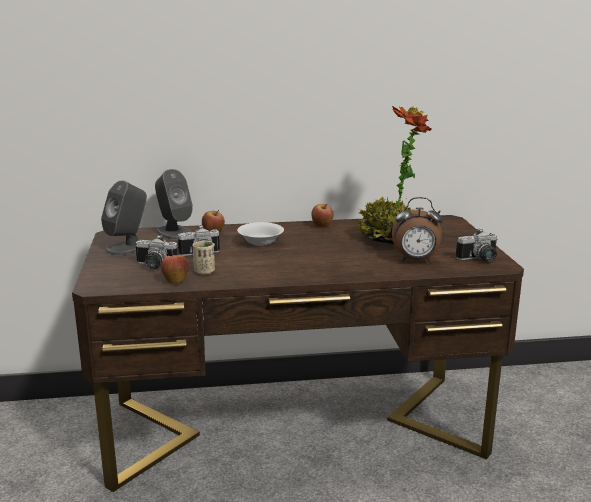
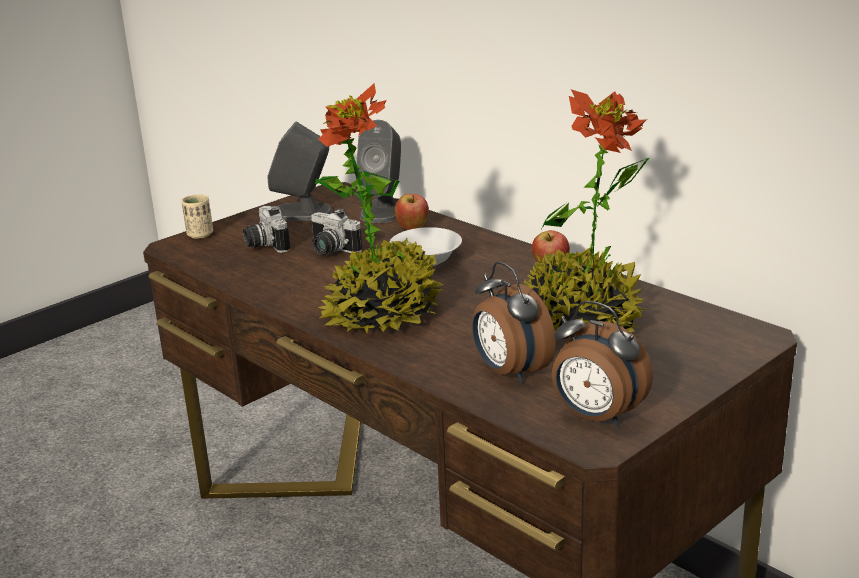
camera: 55 degrees right, 5 degrees up
(175, 281) = (234, 270): apple -> none
(204, 272) = (280, 272): beige cup -> beige cup (200, 234)
(307, 265) = (383, 313): none -> potted plant
(479, 259) = (596, 417): camera -> alarm clock

